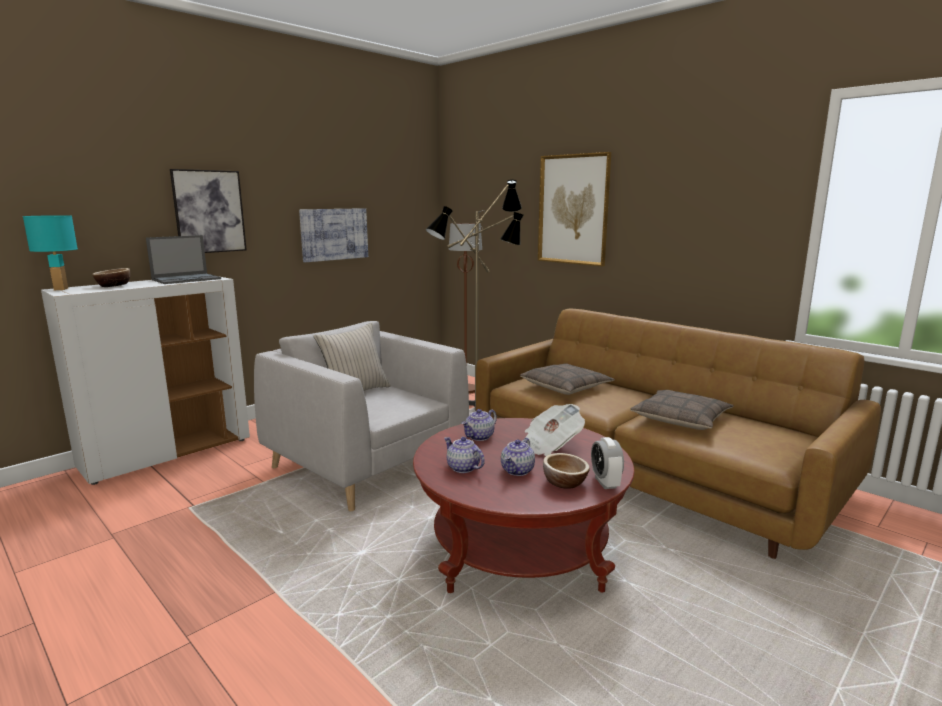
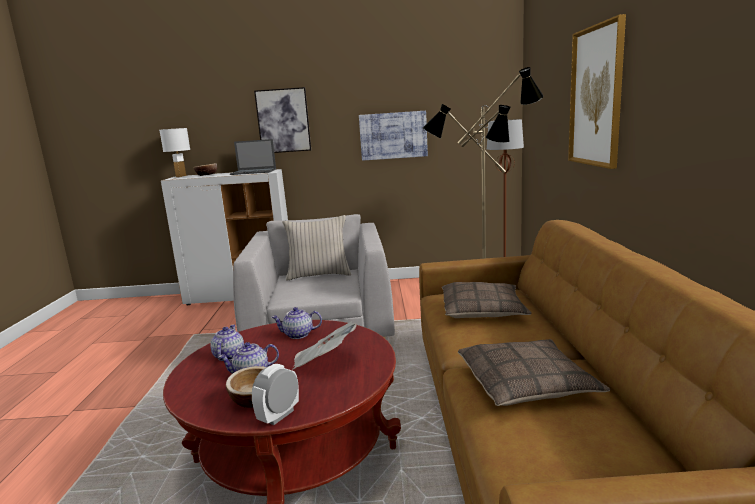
camera: 45 degrees right, 0 degrees up
(61, 289) = (181, 176): turquoise table lamp -> white table lamp

